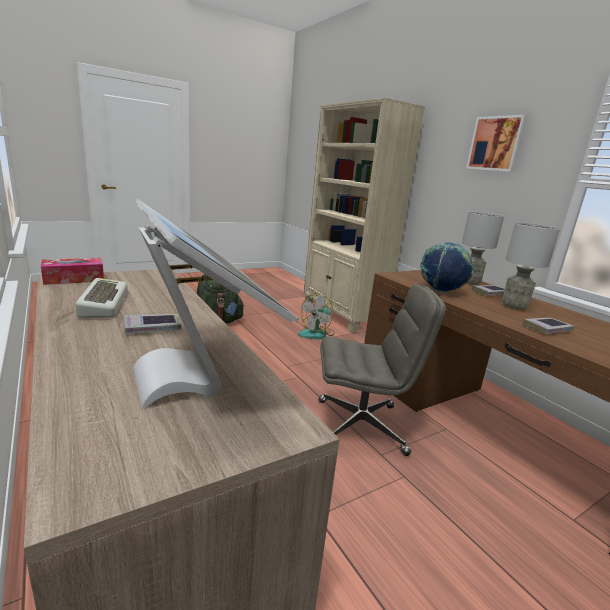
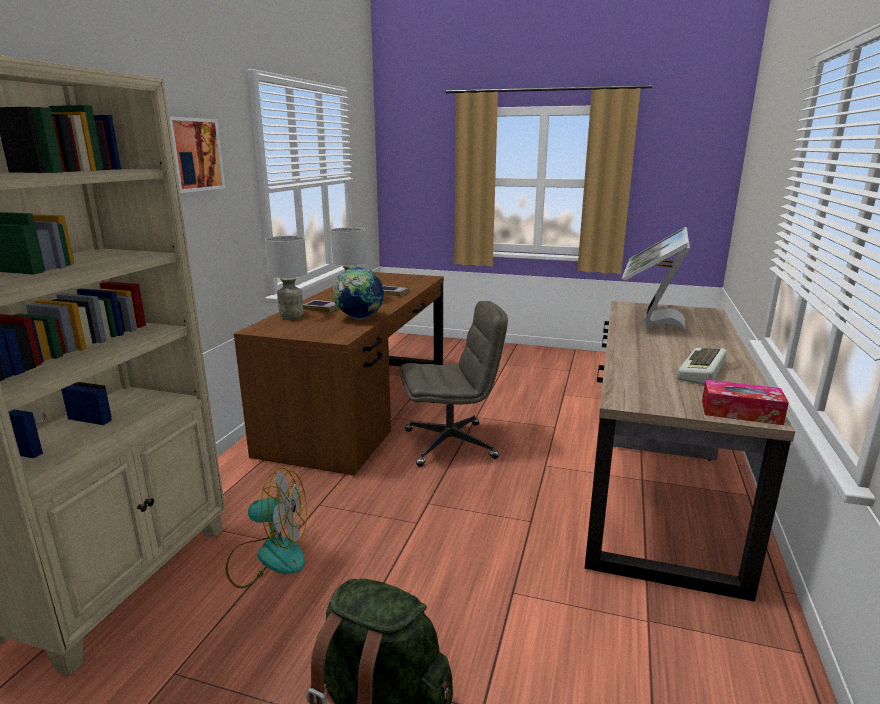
camera: 130 degrees left, 0 degrees up
(153, 328) = (665, 345): book -> none
(361, 426) = (451, 444): grey office chair -> grey office chair turned 120 degrees clockwise

